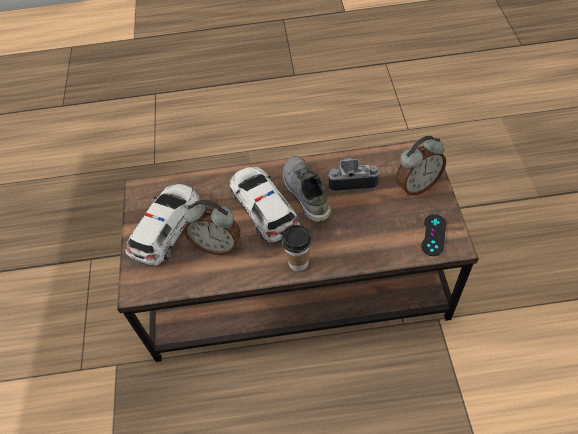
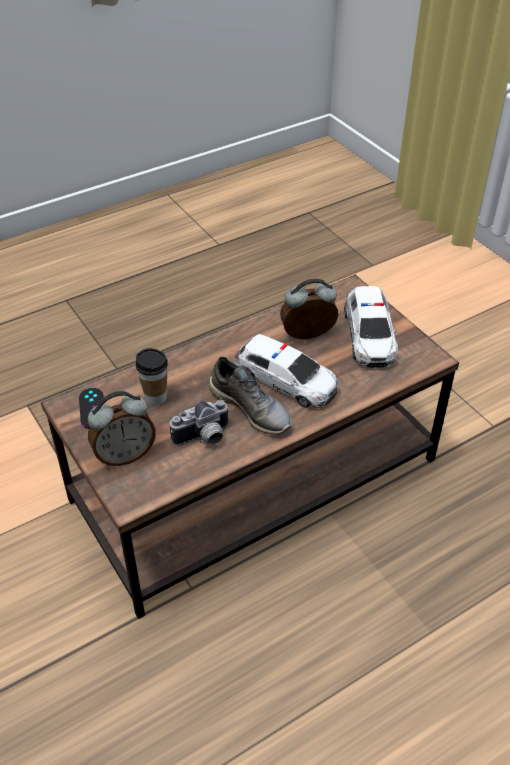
camera: 150 degrees right, 10 degrees down
(298, 262) = (220, 346): cup -> cup (155, 397)
(416, 185) = (124, 455): alarm clock -> alarm clock turned 150 degrees counterclockwise

